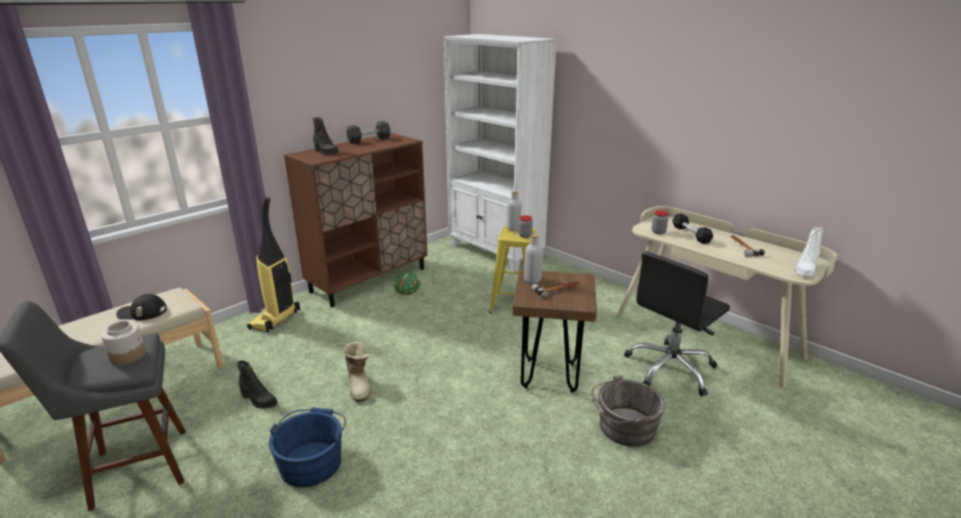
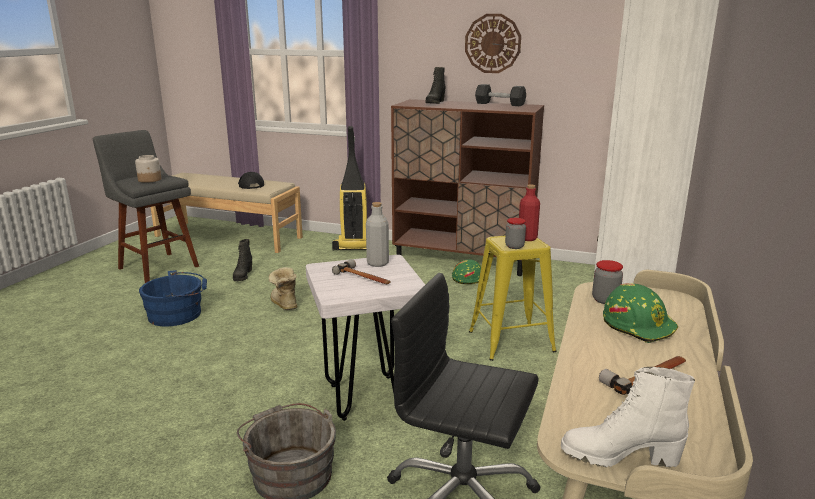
camera: 65 degrees right, 5 degrees down
(346, 88) = (492, 43): none -> wall clock
(360, 385) = (283, 304): boot -> boot turned 105 degrees clockwise
(513, 229) = (527, 238): grey bottle -> red bottle
(549, 375) = (368, 397): brown stool -> white stool
(690, 234) = (638, 325): black dumbbell -> green hard hat

